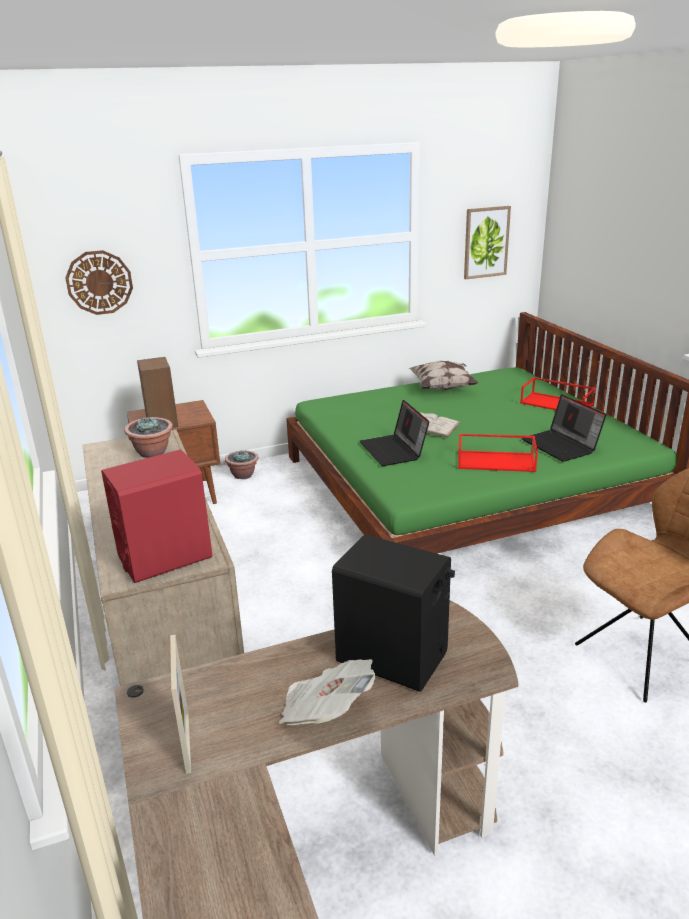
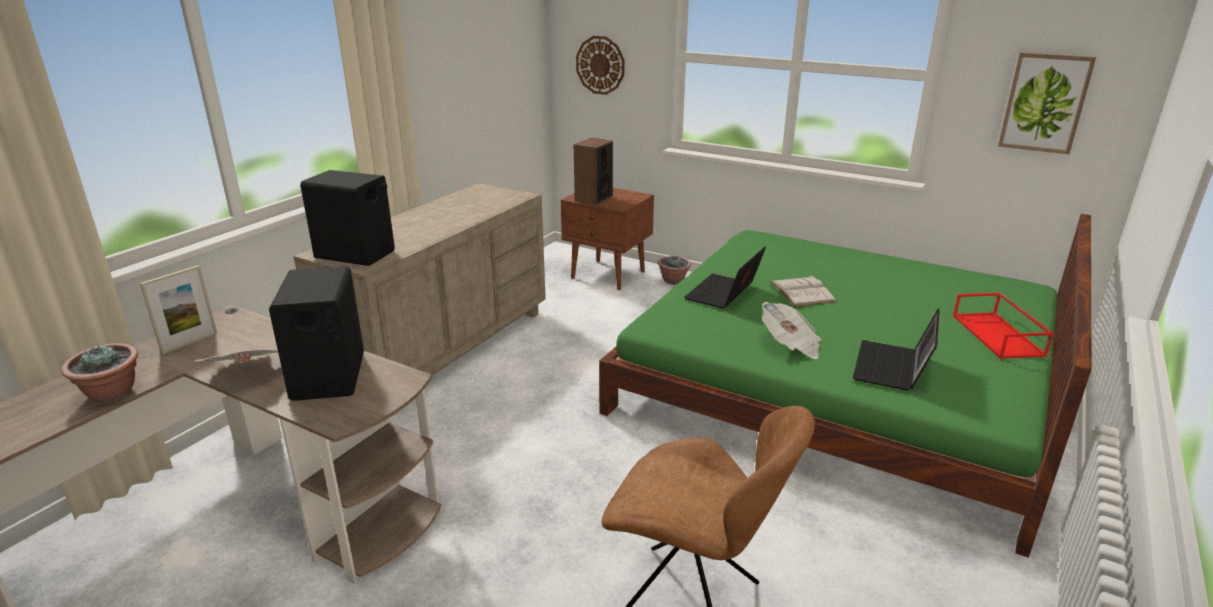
camera: 50 degrees right, 0 degrees up
(152, 453) = (494, 202): potted plant -> potted plant (112, 394)
(165, 557) = (355, 254): red speaker -> black speaker
(443, 388) = (901, 269): pillow -> none
(497, 461) = (790, 345): red tray -> newspaper

